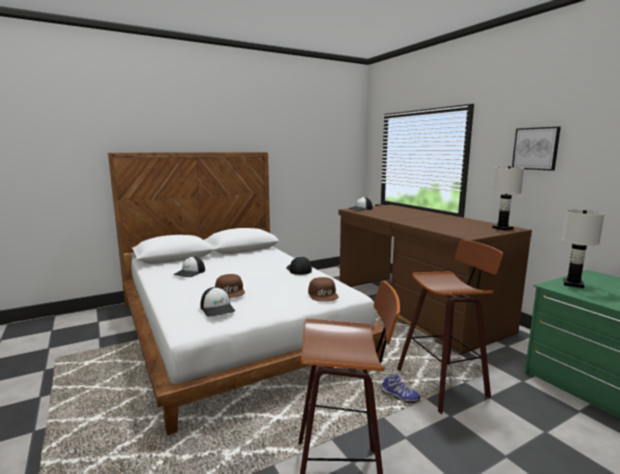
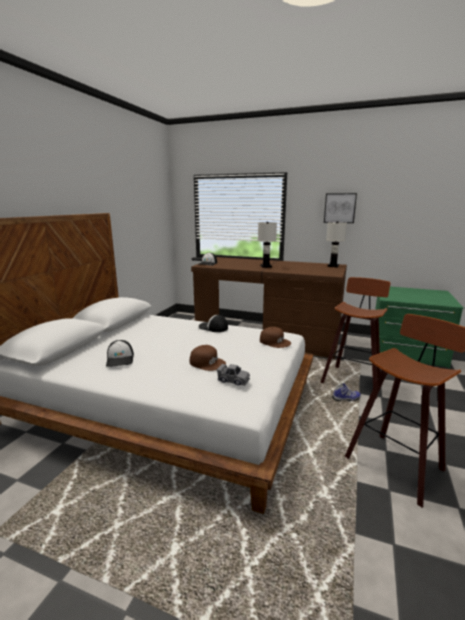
camera: 40 degrees left, 5 degrees up
(218, 308) = (233, 380): cap -> grey toy car
(572, 284) = (391, 295): white table lamp -> white table lamp (265, 266)

